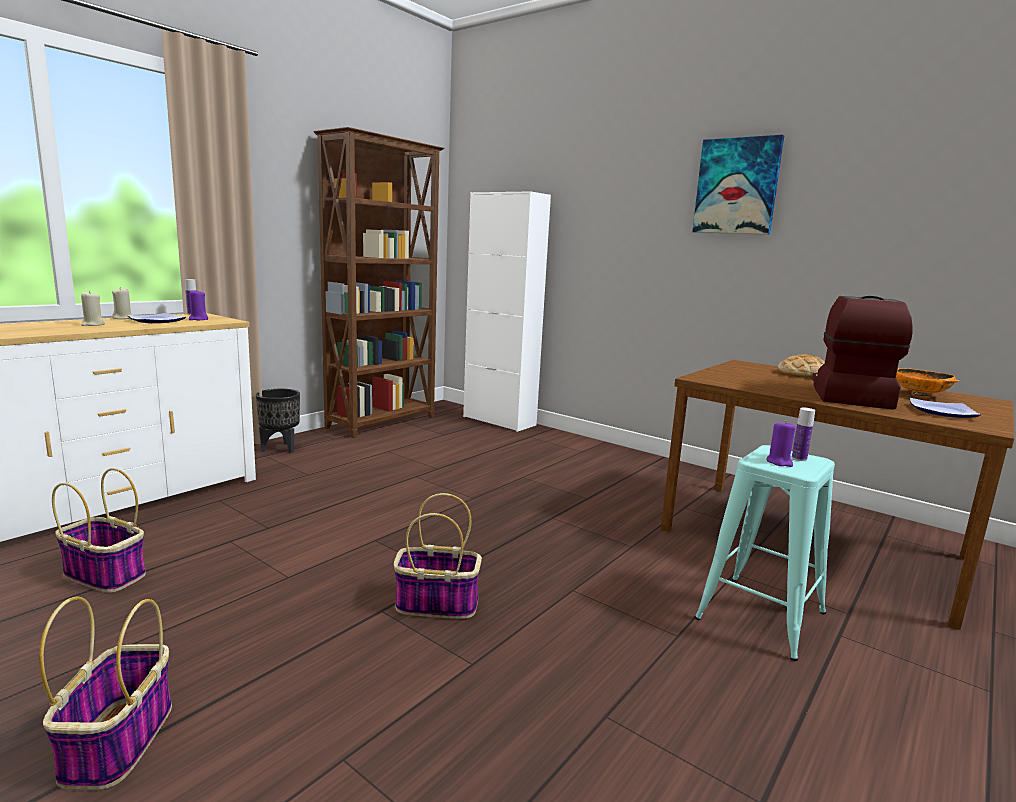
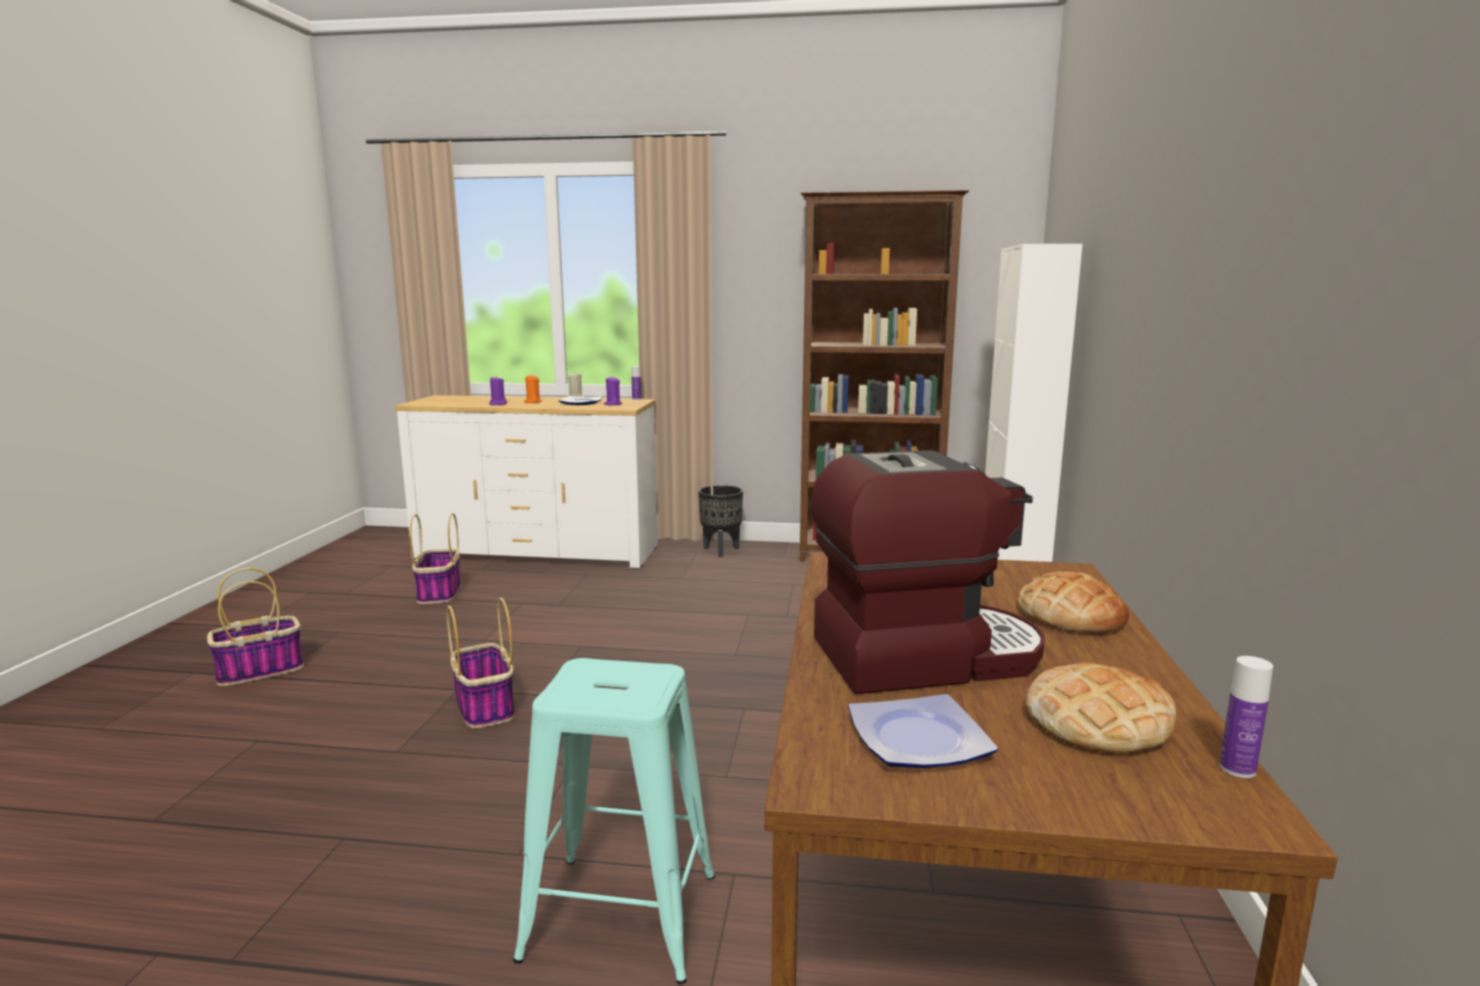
camera: 60 degrees right, 0 degrees up
(93, 325) = (533, 402): beige candle -> orange candle
(737, 186) = (1221, 208): picture -> none
(779, 462) = (594, 680): purple candle -> purple candle (498, 404)
(799, 458) = (631, 691): bottle -> bottle (1237, 769)
(920, 395) = (1097, 722): orange bowl -> bread

